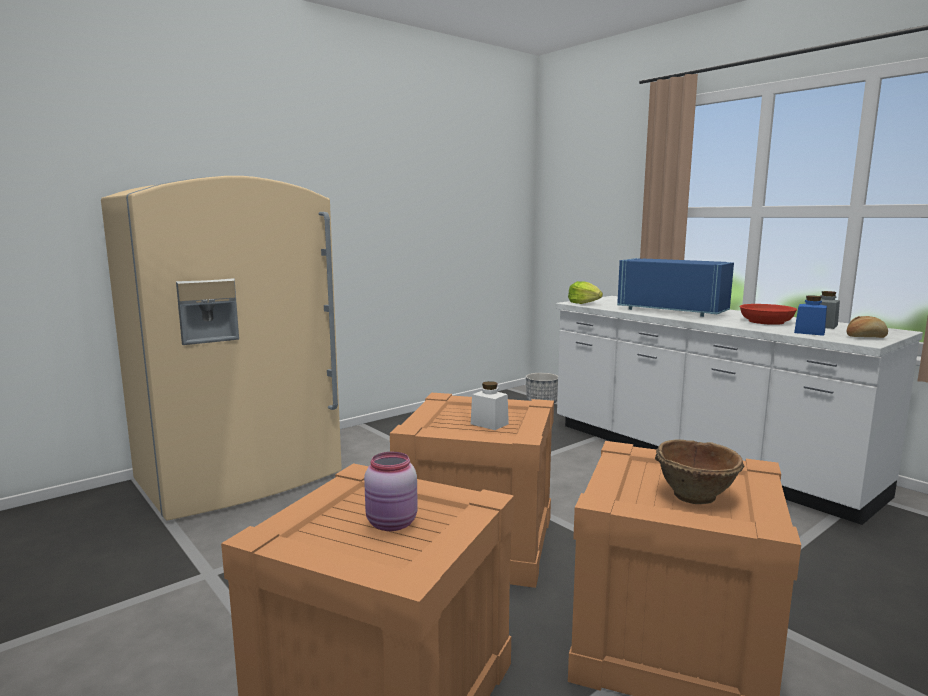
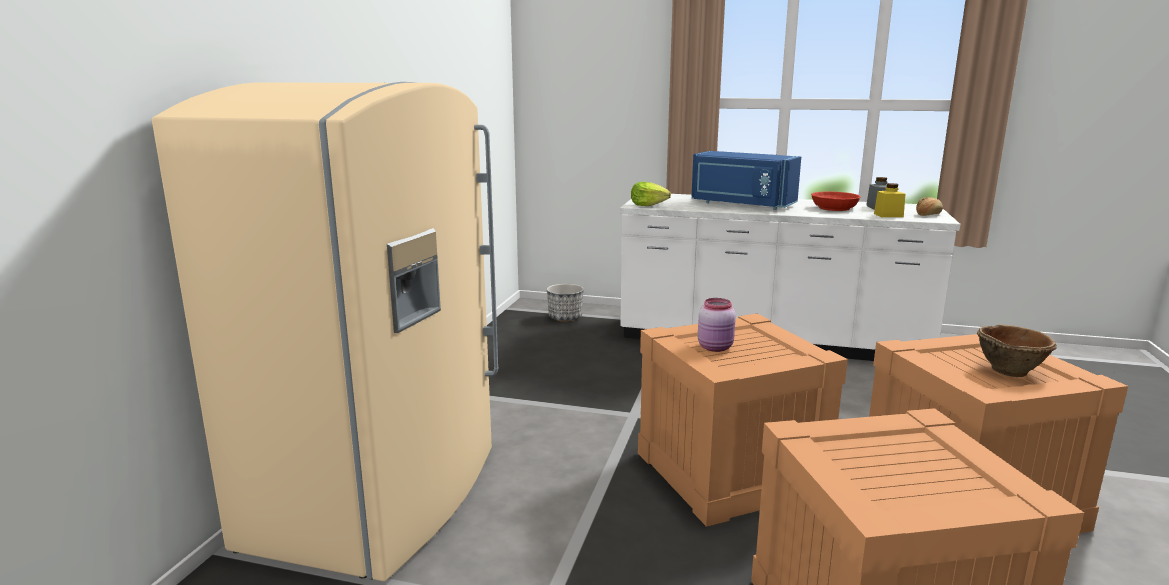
camera: 35 degrees left, 5 degrees up
(392, 524) = (915, 465): pink jar -> pink jar (716, 347)
(489, 424) = (757, 350): white jar -> none
(673, 310) = (741, 204): blue microwave -> blue microwave turned 150 degrees counterclockwise
(809, 332) = (888, 215): blue jar -> yellow jar

